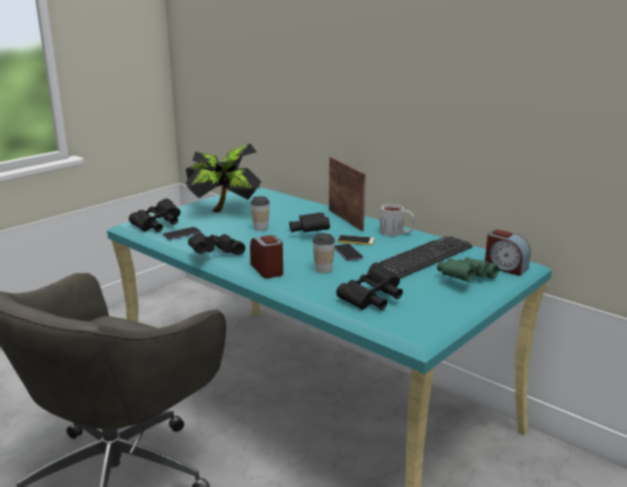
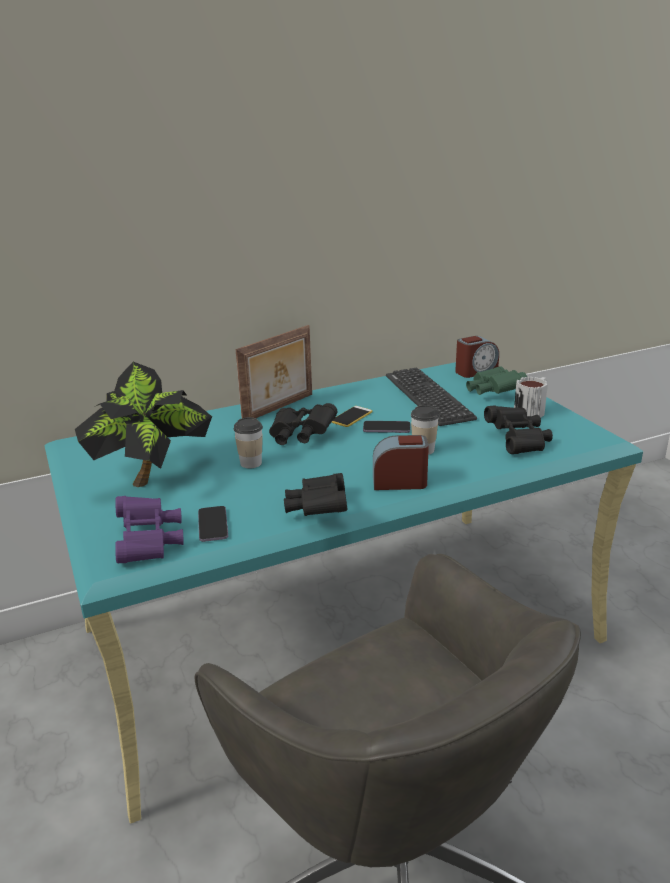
camera: 65 degrees left, 5 degrees up
(157, 226) = (149, 542): black binoculars -> purple binoculars
(346, 220) = (279, 408): picture frame -> picture frame turned 135 degrees clockwise
(396, 232) = (347, 393): mug -> mug (532, 411)

